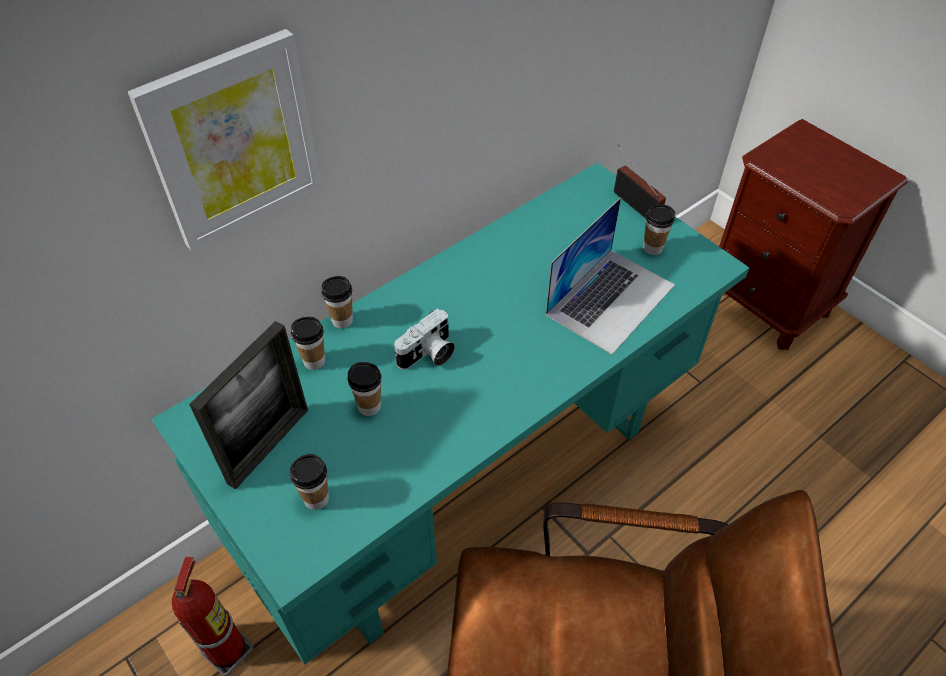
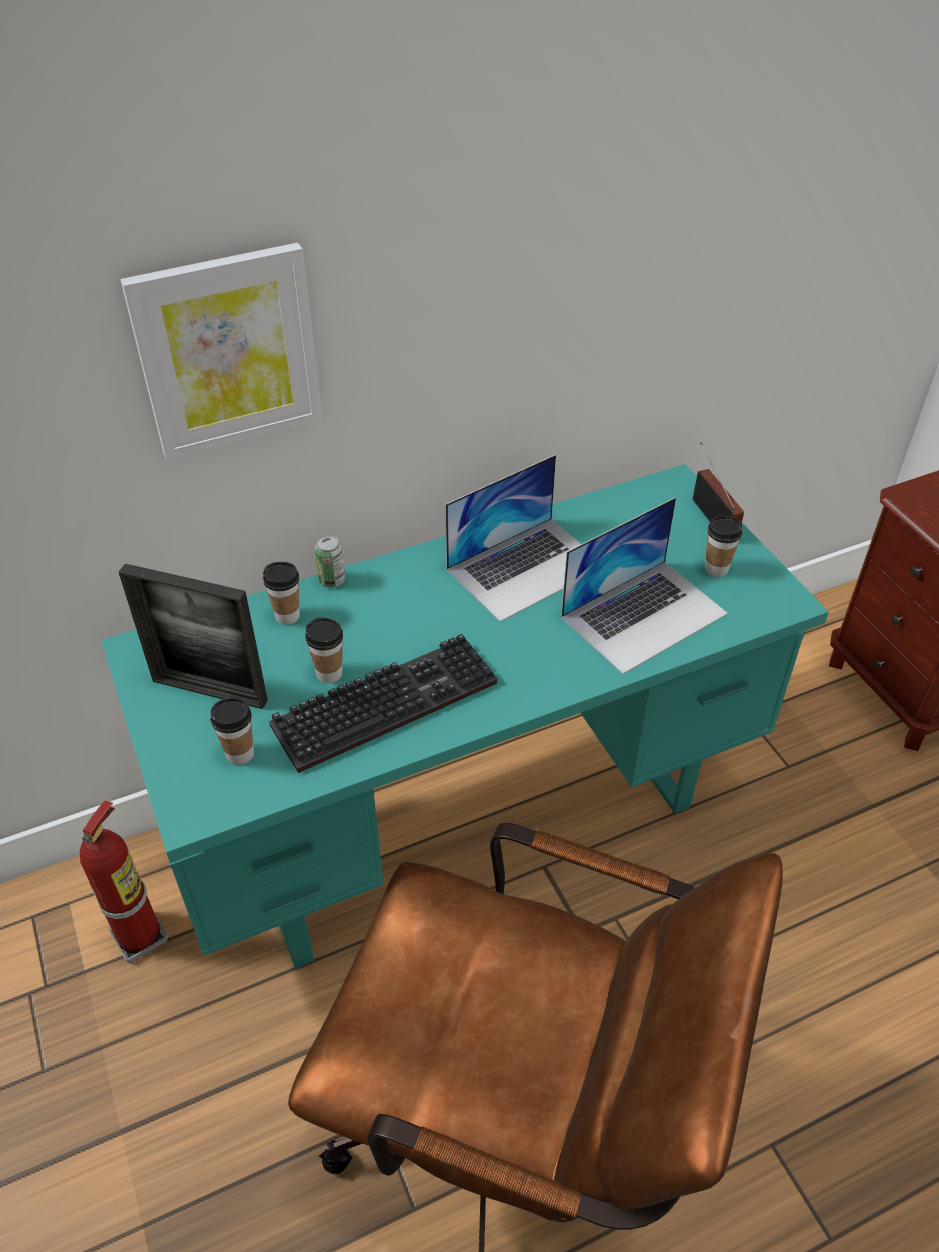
camera: 15 degrees right, 5 degrees down
(269, 446) = (209, 690): picture frame -> picture frame turned 60 degrees clockwise
(342, 320) = (332, 580): cup -> can
(427, 420) = (387, 700): none -> keyboard
(428, 355) = (413, 634): camera -> none
(502, 276) = (526, 567): none -> laptop

